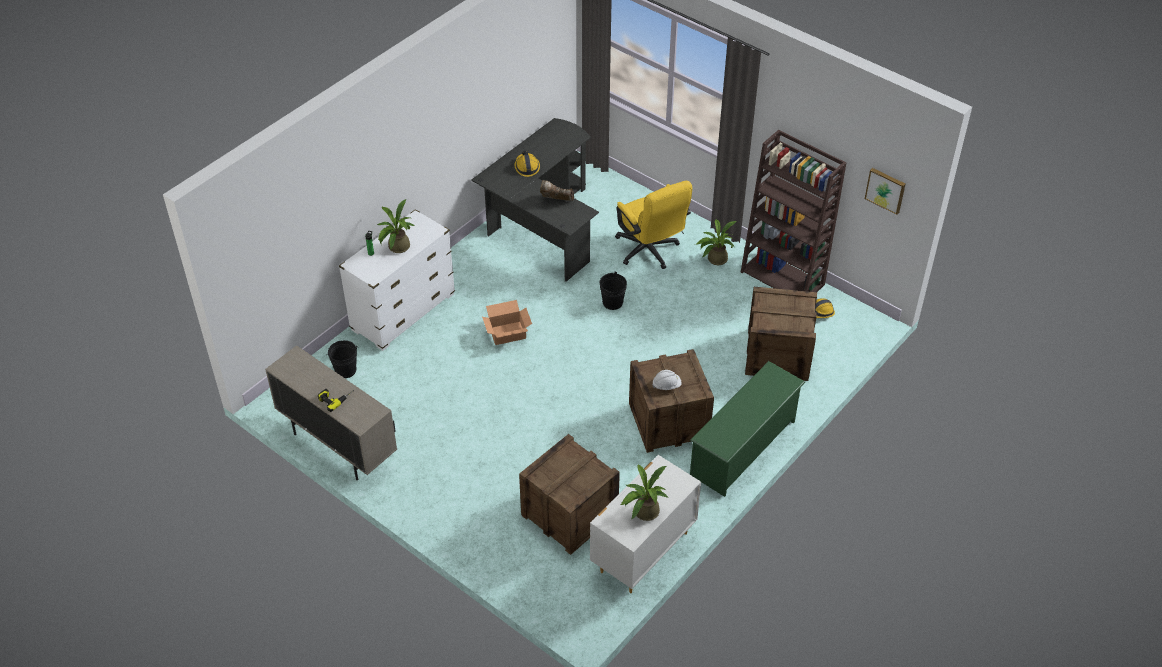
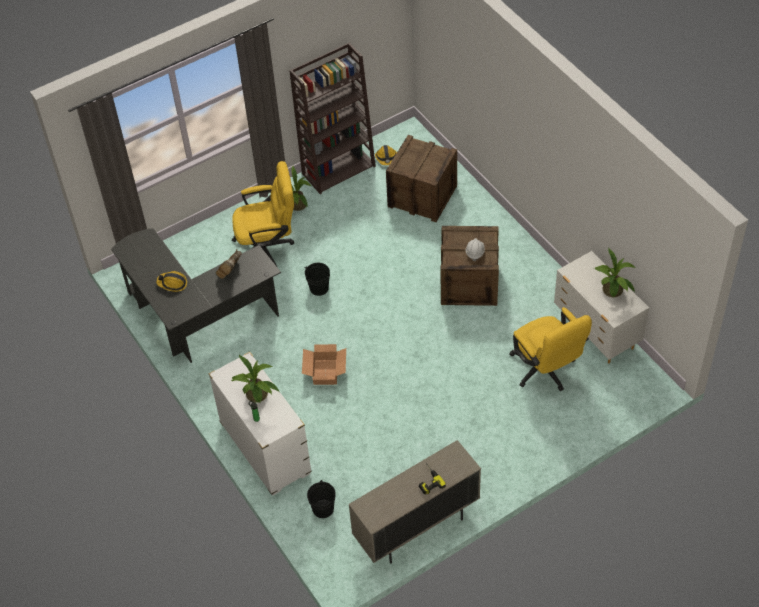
camera: 70 degrees left, 5 degrees up
(569, 514) = (545, 371): crate -> yellow office chair
(743, 448) = (512, 244): green shoe rack -> none
(886, 190) = (381, 33): picture -> none

